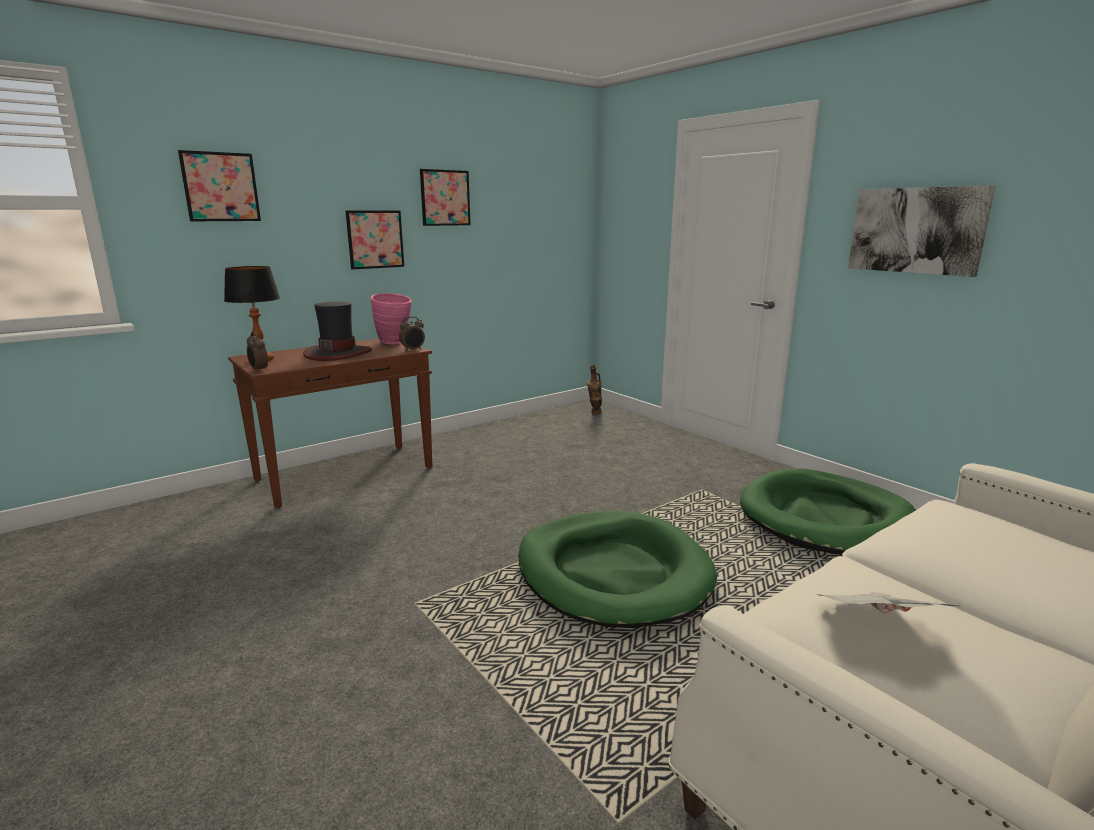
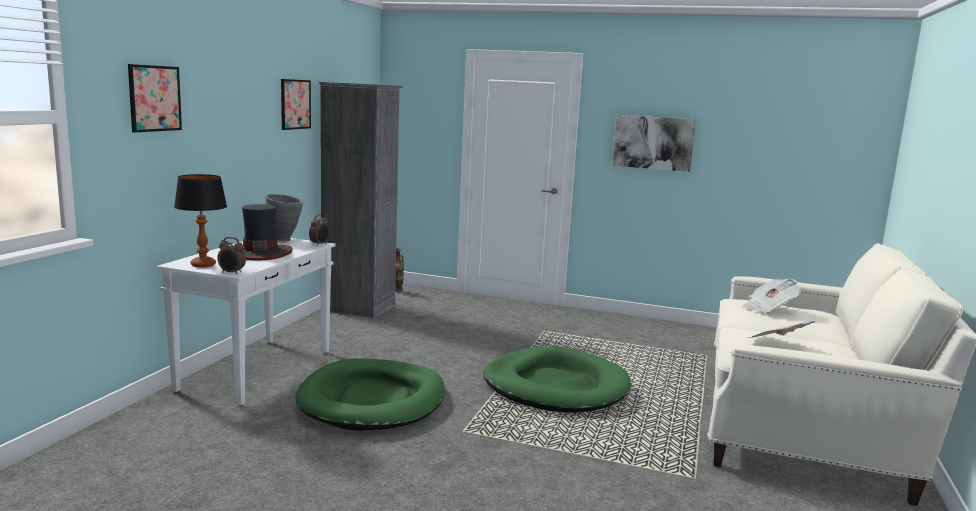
camera: 35 degrees left, 5 degrees down
(346, 473) = (257, 370): brown console table -> white console table
(375, 239) = (252, 143): picture -> none
(395, 343) = (285, 240): pink vase -> grey vase
(531, 425) = (359, 307): none -> grey cabinet
(825, 518) = (629, 333): green dog bed -> green dog bed (372, 400)
(984, 539) = (768, 309): none -> newspaper

